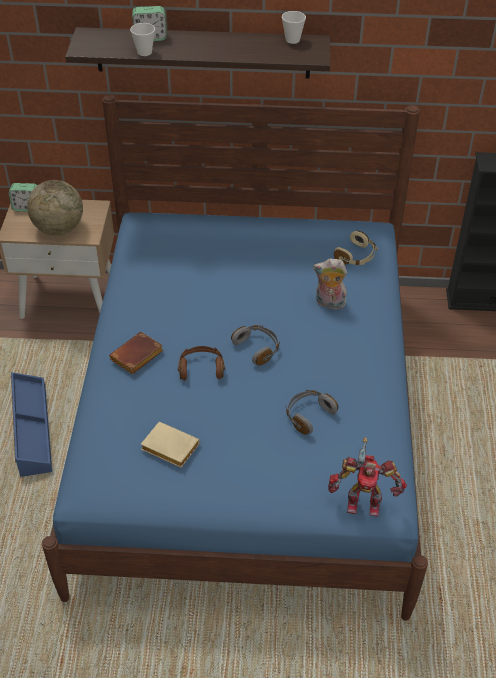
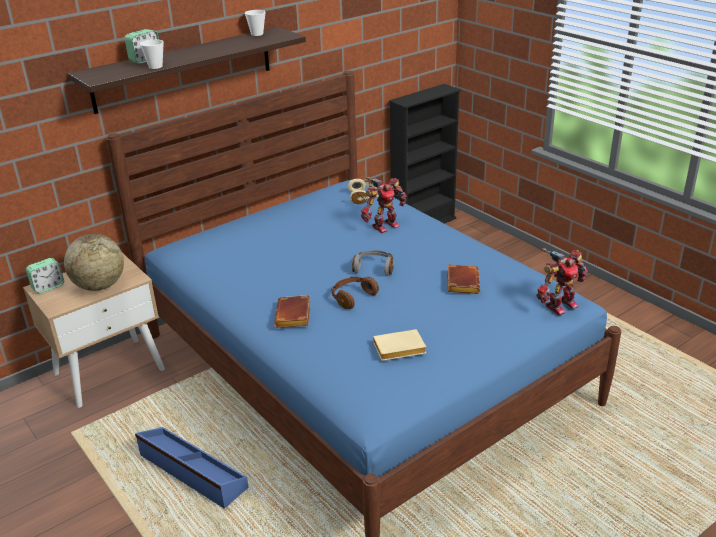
camera: 40 degrees left, 15 degrees down
(308, 415) = (461, 282): grey headphones -> brown book
(329, 303) = (384, 225): plush toy -> toy robot

